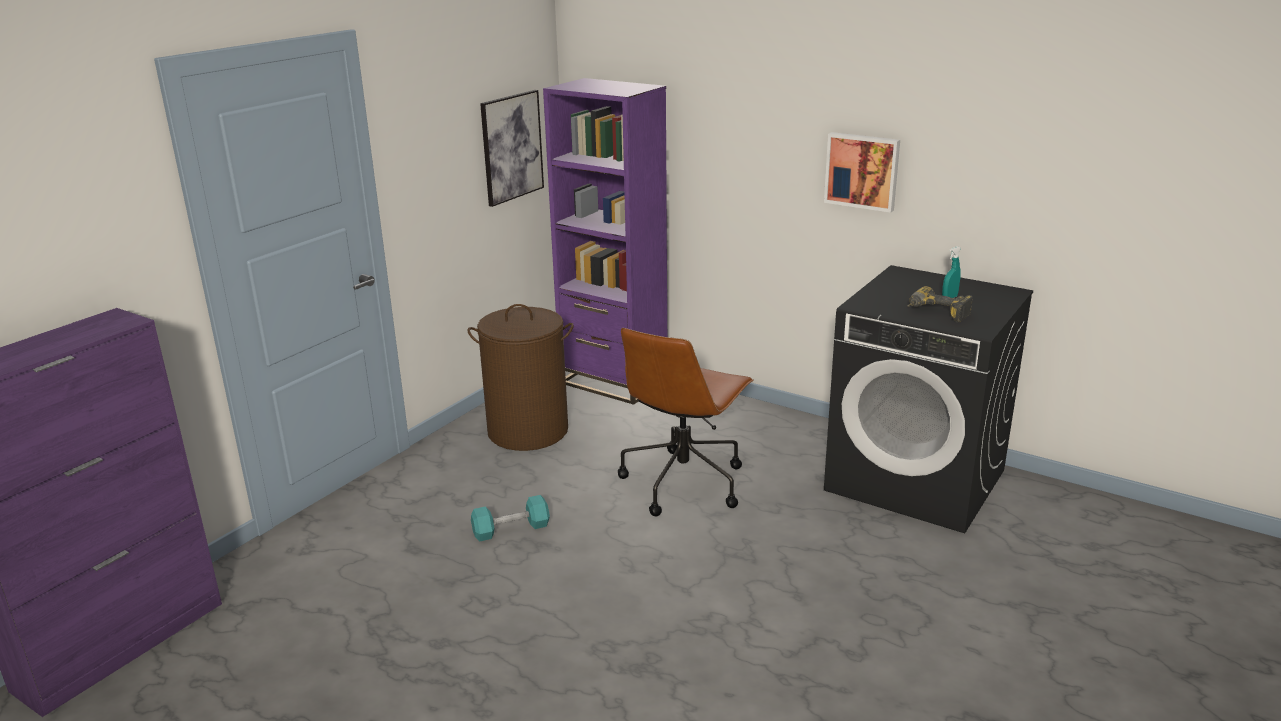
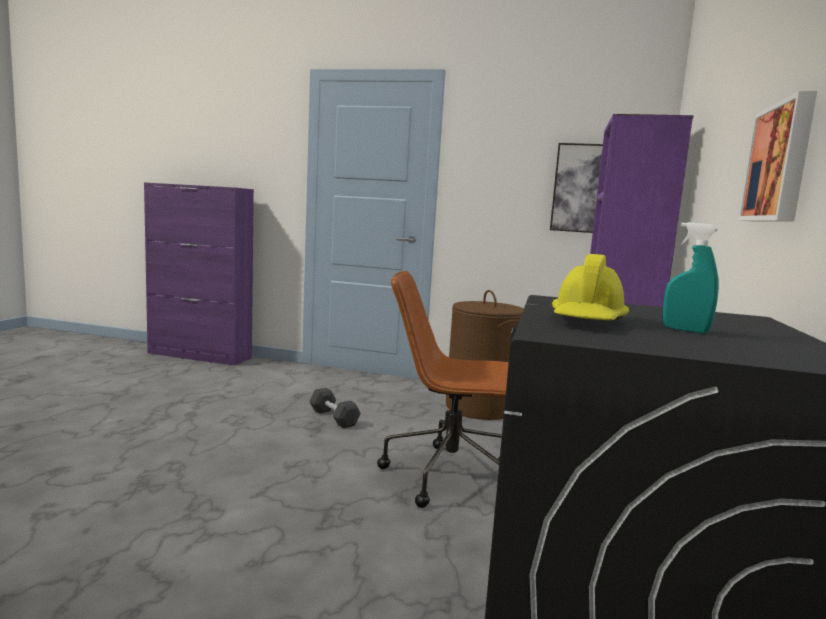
camera: 70 degrees right, 15 degrees down
(511, 529) = (334, 418): turquoise dumbbell -> black dumbbell
(935, 314) = (587, 321): power drill -> yellow hard hat

